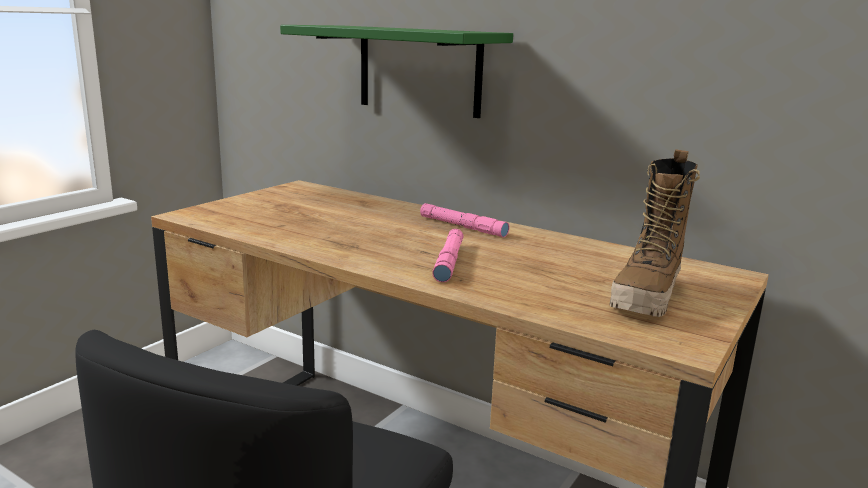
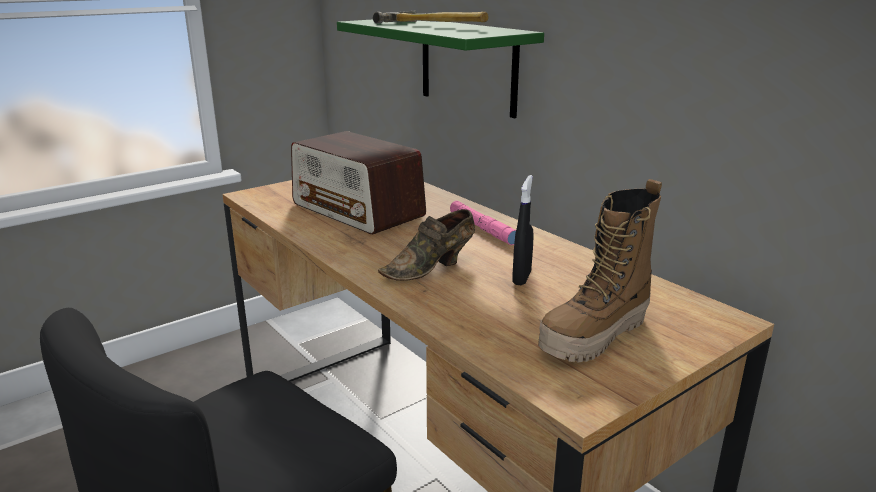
camera: 20 degrees right, 5 degrees up
(323, 220) = (358, 210): none -> radio
(396, 28) = (436, 25): none -> hammer
(449, 261) = (432, 268): pink flashlight -> brown shoe
(539, 261) = (521, 278): none -> black spray bottle

